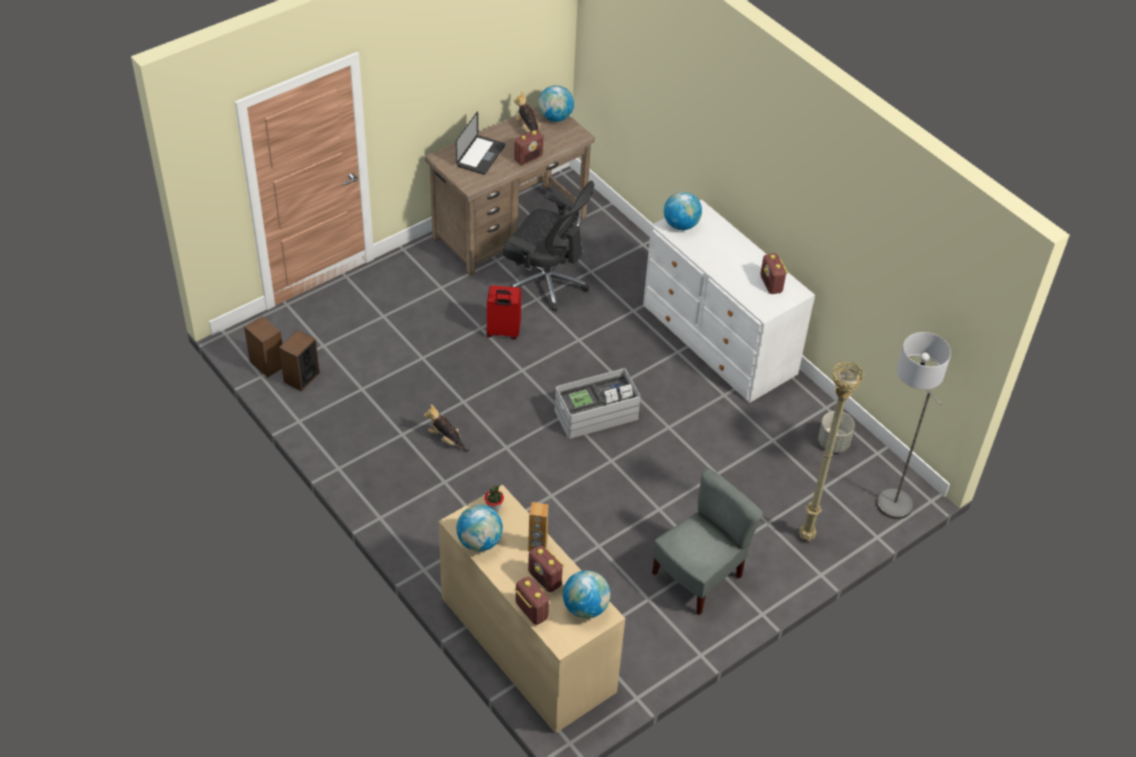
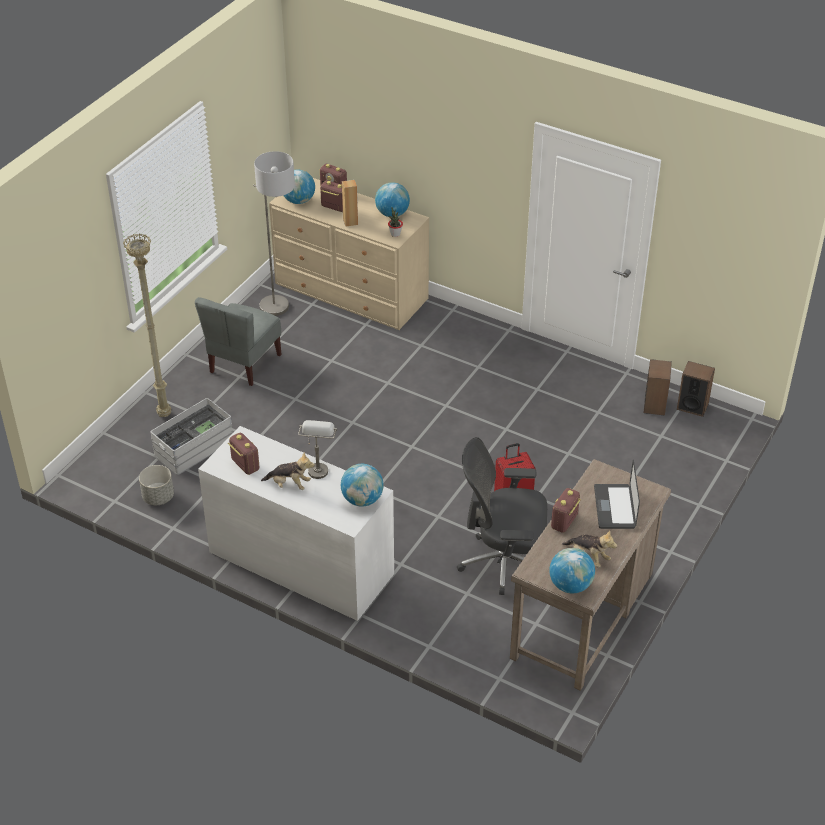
camera: 160 degrees right, 5 degrees down
(446, 439) = (498, 396): plush toy -> plush toy (289, 484)
(596, 413) = (385, 455): grey storage box -> grey storage box (194, 448)
(706, 263) = (318, 466): none -> grey table lamp
(887, 497) = (99, 465): grey floor lamp -> grey floor lamp (281, 310)

